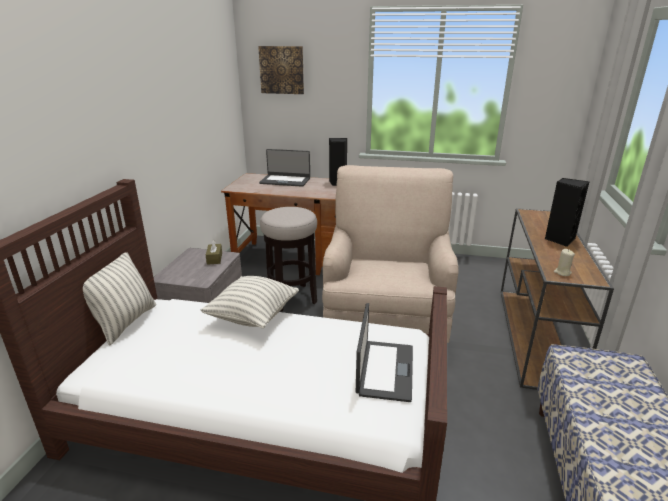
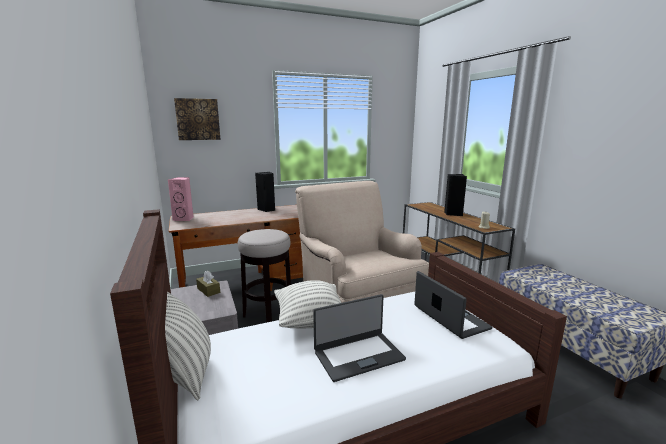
camera: 35 degrees left, 10 degrees down
(250, 179) = (184, 219): none -> pink speaker
(285, 181) = (220, 215): laptop -> laptop (358, 355)

